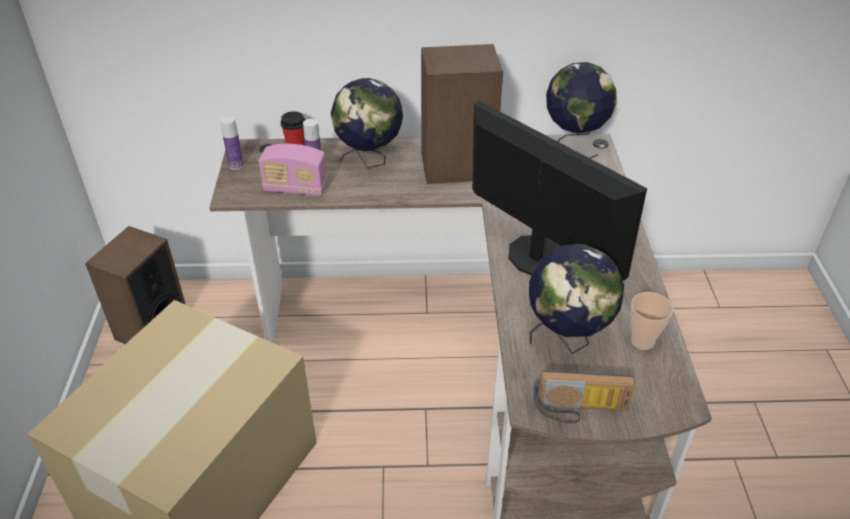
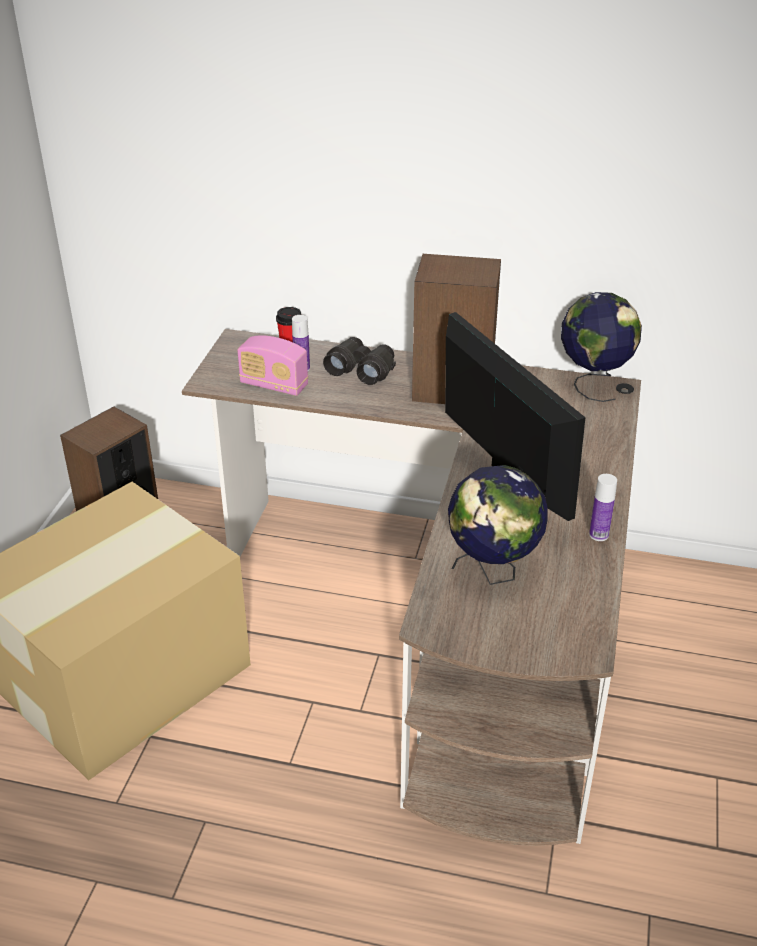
camera: 15 degrees right, 5 degrees down
(236, 165) = (223, 354): bottle -> bottle (598, 535)
(369, 161) = (361, 369): globe -> black binoculars
(579, 410) = (474, 637): radio -> none
(642, 341) = (573, 588): cup -> none

